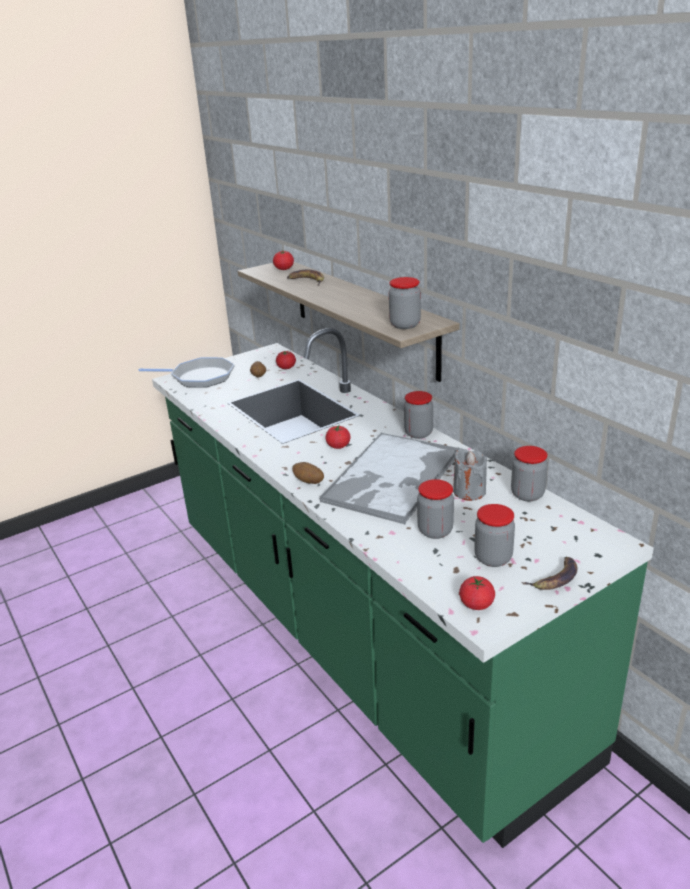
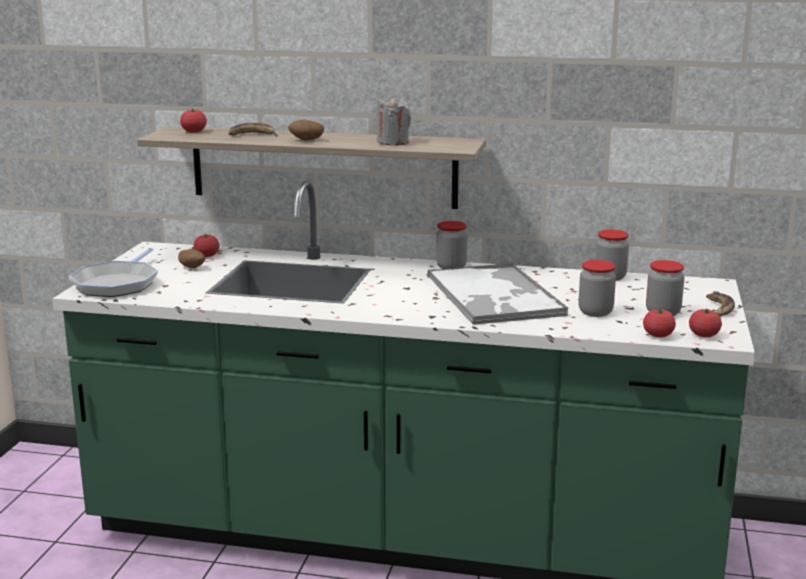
camera: 45 degrees left, 10 degrees down
(199, 377) = (117, 284): frying pan -> frying pan turned 135 degrees clockwise
(308, 482) = (432, 317): potato -> potato (306, 140)
(338, 446) = (401, 291): tomato -> tomato (658, 335)
(405, 325) = (447, 145): jar -> none
(469, 491) = (569, 287): grey candle -> grey candle (393, 142)

